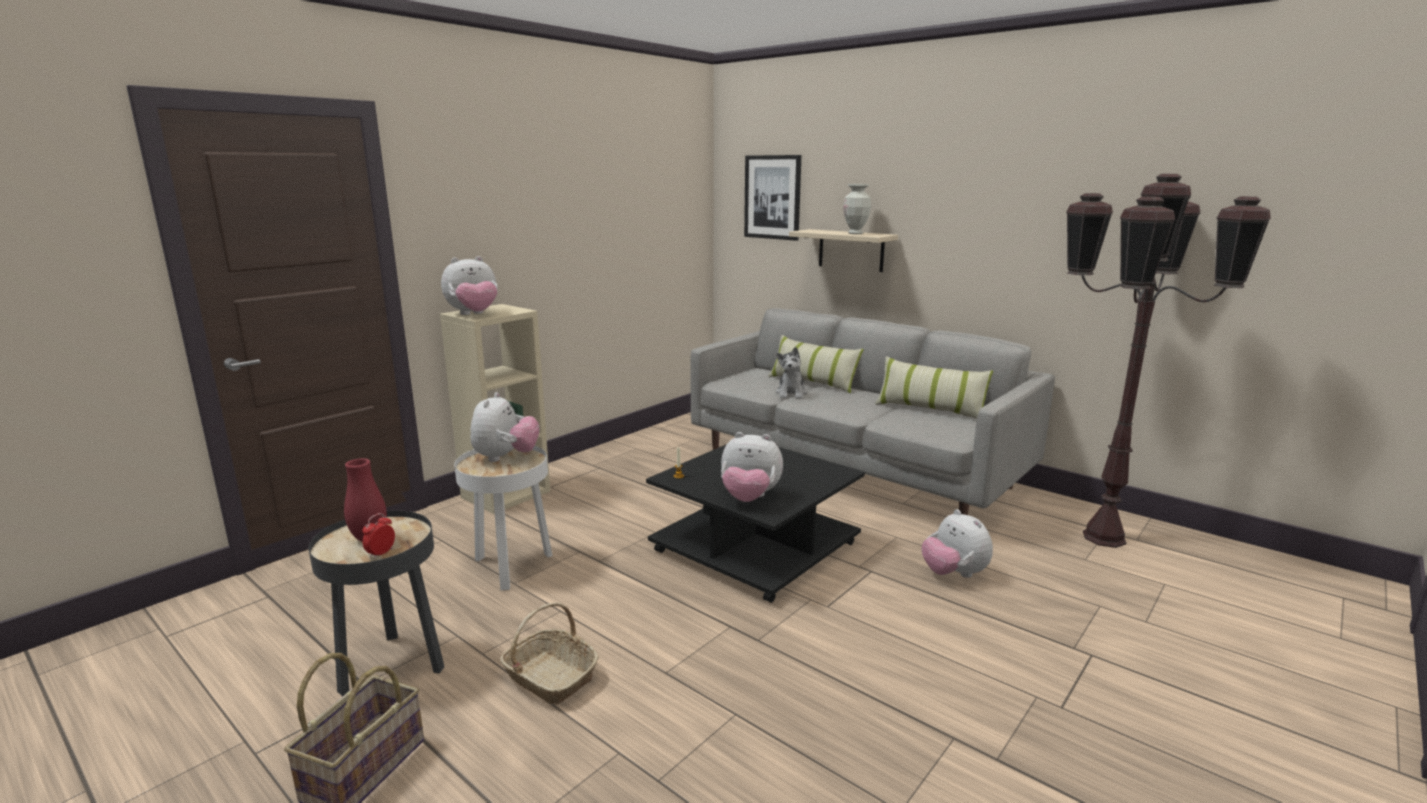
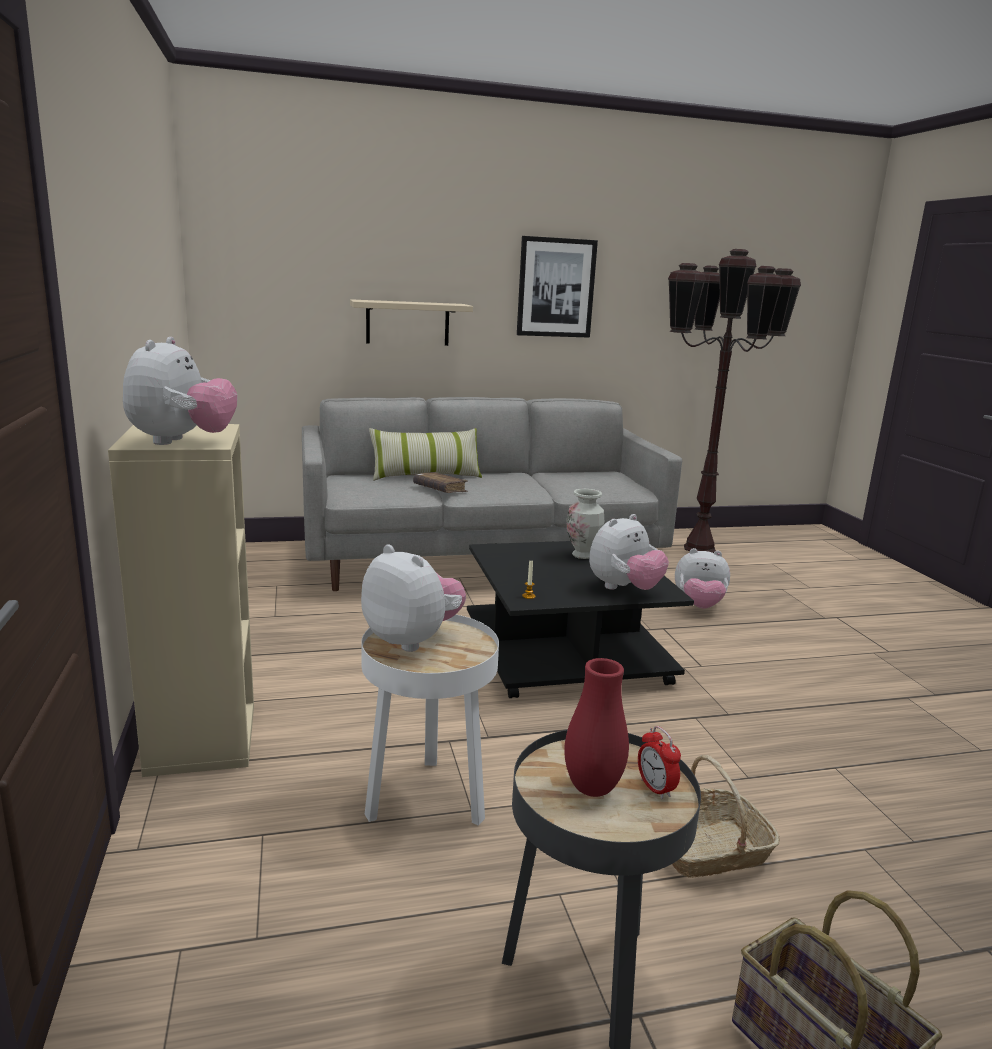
camera: 55 degrees left, 0 degrees up
(772, 197) = (290, 259): picture -> picture (556, 288)
(791, 393) = (440, 489): plush toy -> brown book
(855, 233) = (429, 303): vase -> vase (582, 555)
(930, 409) = (566, 475): pillow -> none

